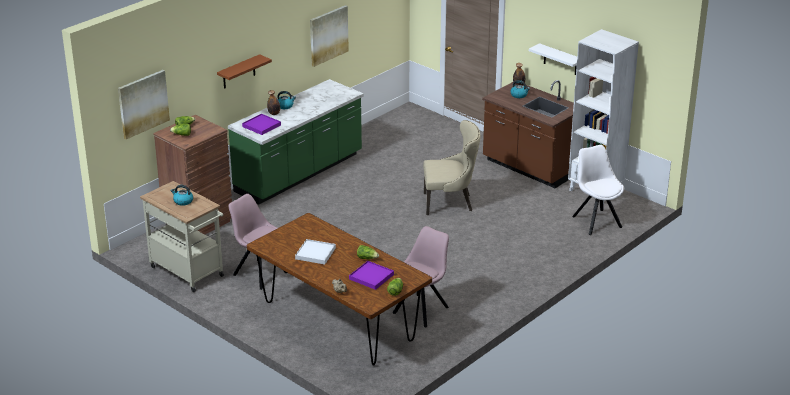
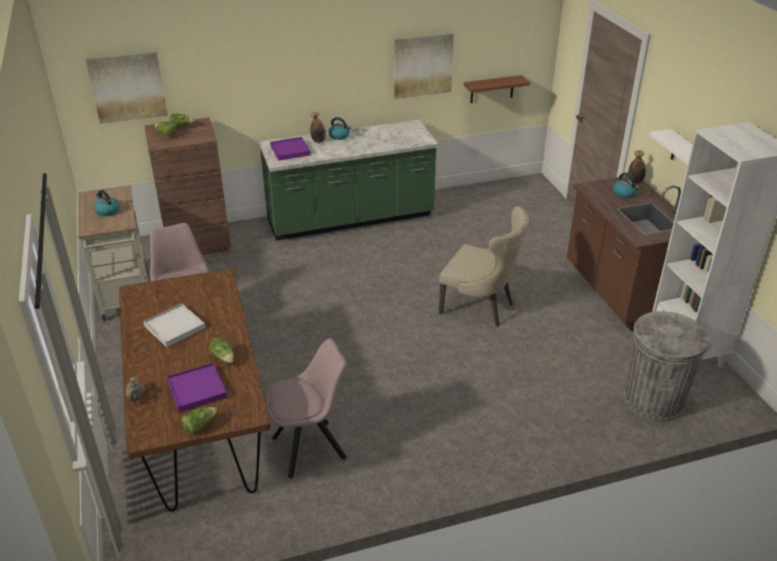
camera: 30 degrees right, 5 degrees up
(239, 72) = (278, 80): brown shelf -> brown shelf (492, 89)
(596, 222) = (653, 401): white chair -> grey trash can

